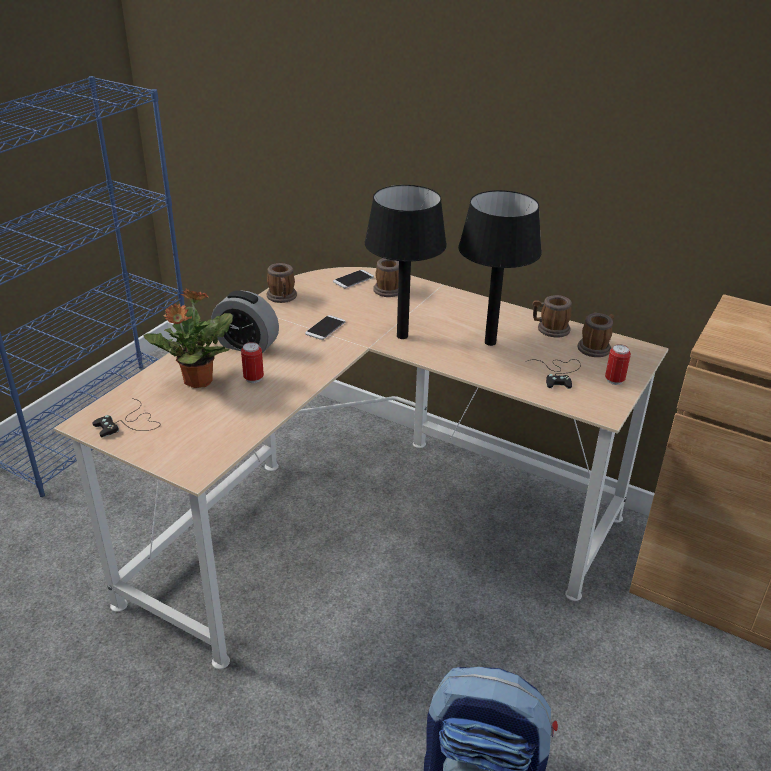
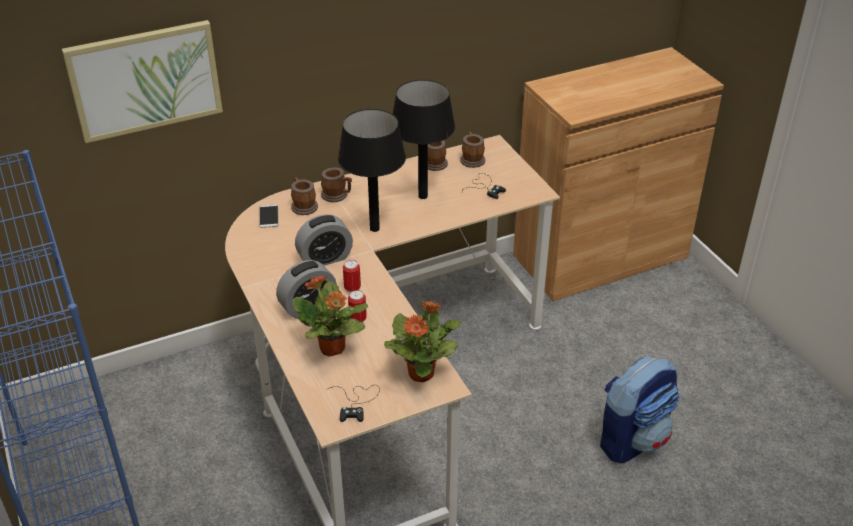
camera: 55 degrees left, 5 degrees up
(204, 447) = (422, 373): none -> potted plant
(282, 297) = (255, 262): mug -> mug (337, 195)
(298, 85) = (145, 80): none -> picture
(325, 328) = (325, 258): phone -> alarm clock
(614, 380) = (512, 171): can -> can (352, 288)

